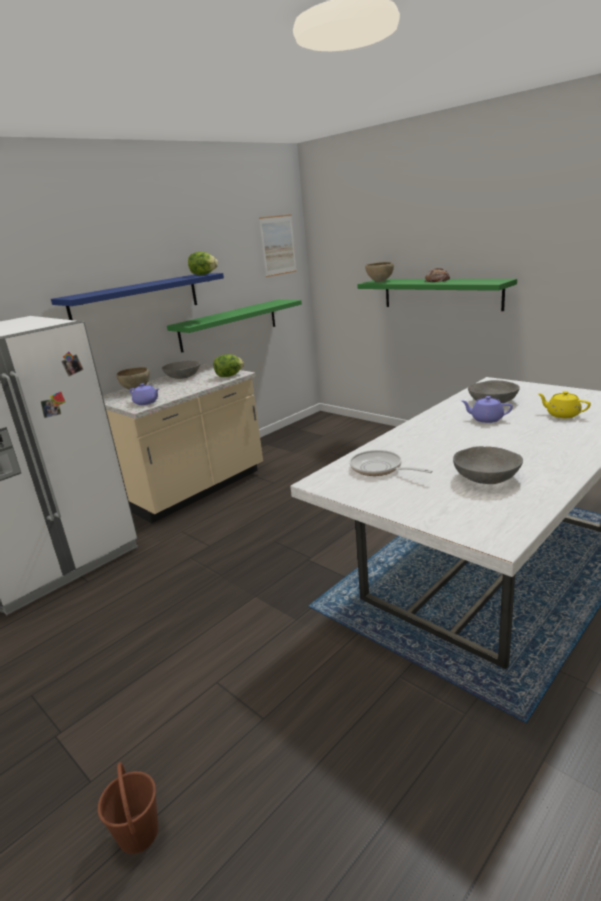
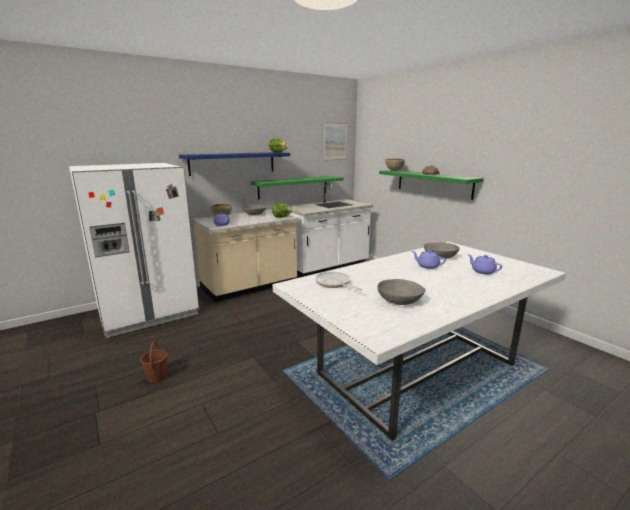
camera: 10 degrees right, 5 degrees down
(138, 832) = (109, 481): brown bucket -> brown bucket (157, 377)
(296, 438) = (327, 267): none -> white counter
(562, 414) = (482, 271): yellow teapot -> purple teapot

